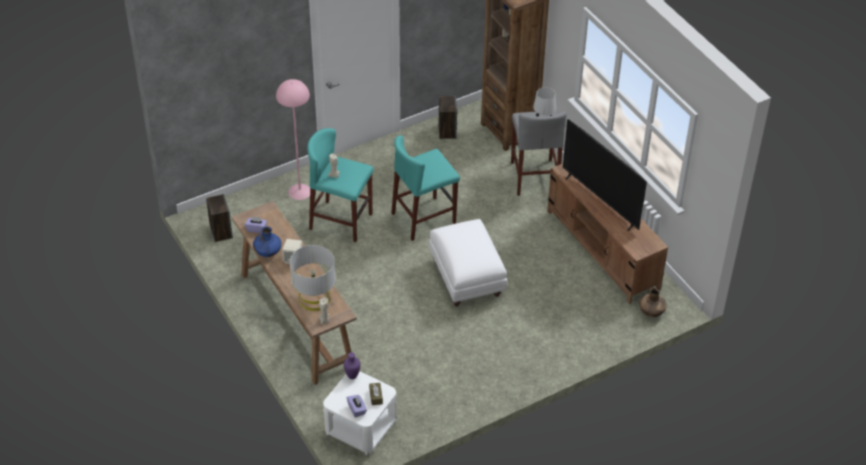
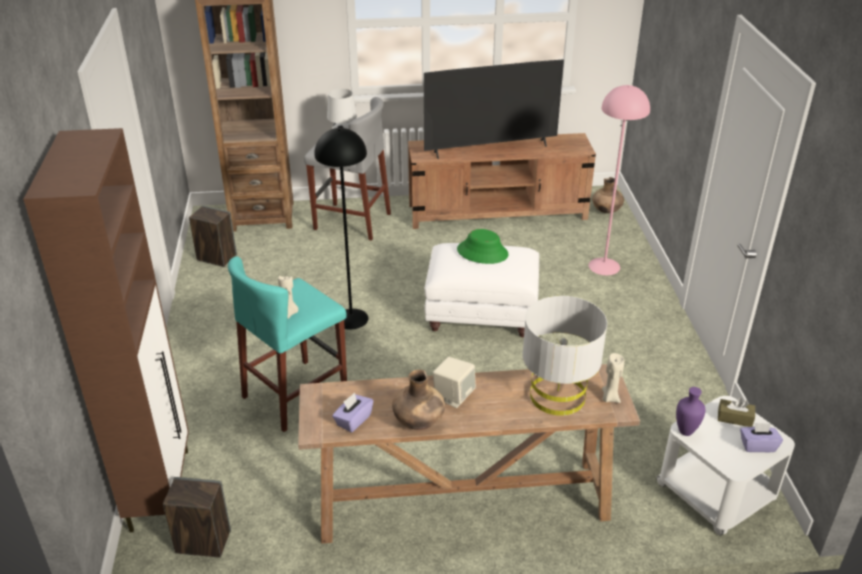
camera: 65 degrees left, 10 degrees down
(245, 201) = (161, 488): none -> brown cabinet
(267, 252) = (418, 422): blue vase -> brown vase
(299, 192) = (198, 419): pink floor lamp -> pink floor lamp (604, 266)
(423, 218) = (351, 319): turquoise stool -> black floor lamp
(475, 241) = (482, 252): none -> green hat

